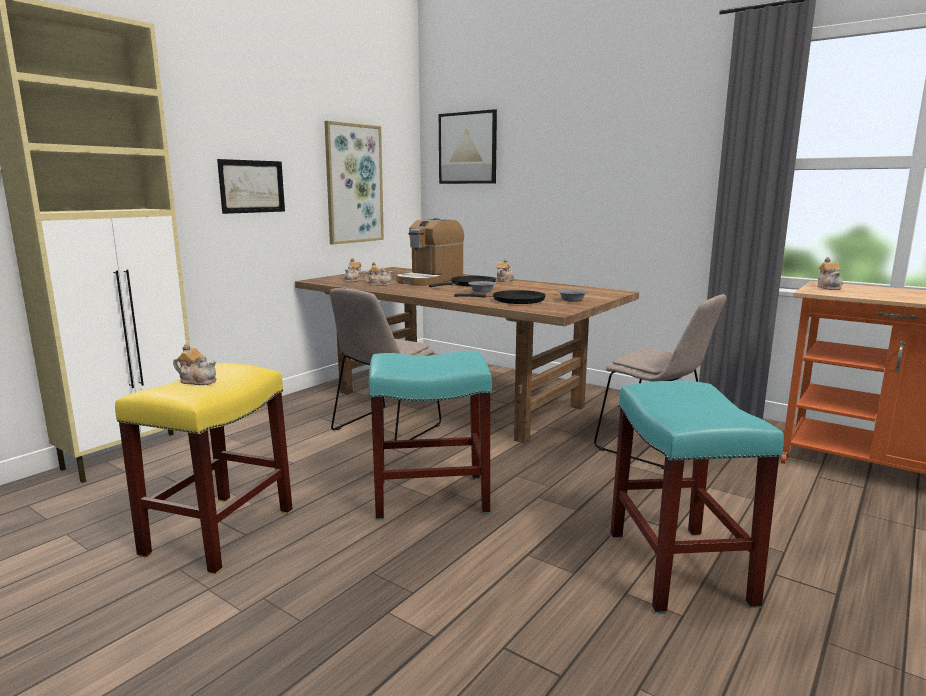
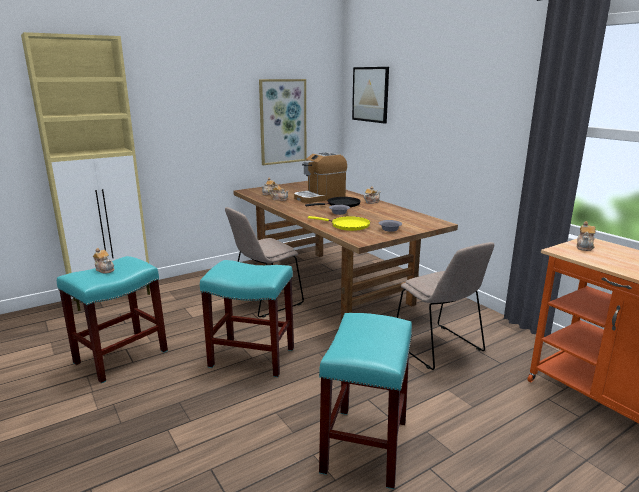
camera: 20 degrees right, 5 degrees up
(220, 531) = (122, 356): yellow stool -> turquoise stool
(252, 186) = (201, 128): picture -> none
(514, 300) = (347, 225): black frying pan -> yellow frying pan

